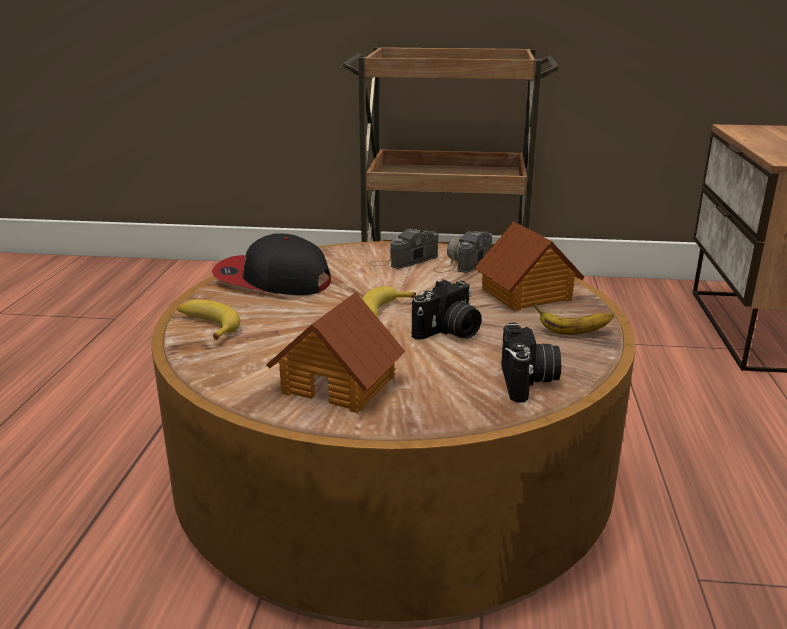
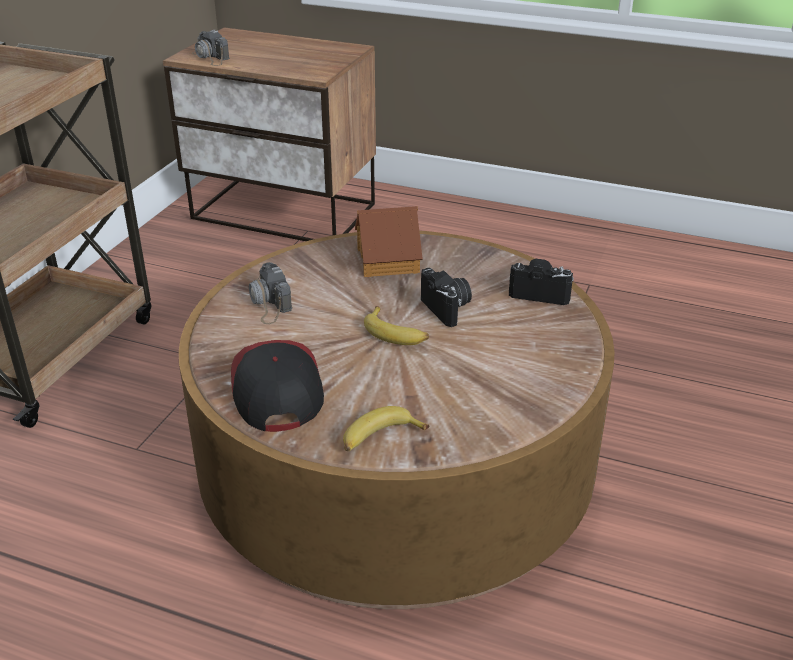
camera: 75 degrees left, 10 degrees up
(272, 280) = (276, 388): cap -> cap turned 135 degrees clockwise
(339, 383) = (521, 372): toy house -> none
(462, 263) = (299, 274): camera -> camera (211, 57)
(572, 333) = (469, 259): banana -> none

